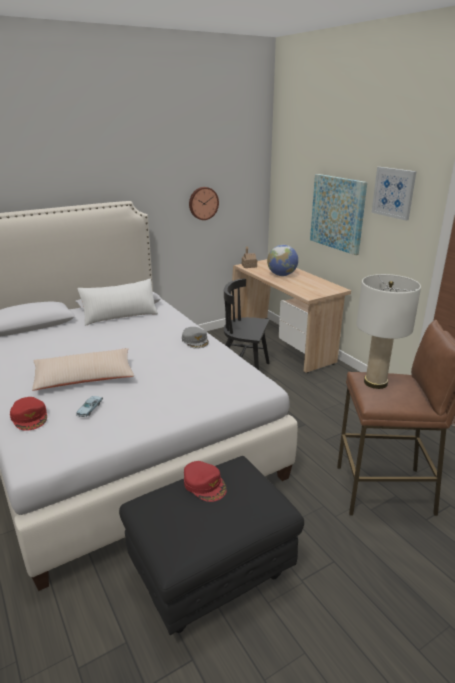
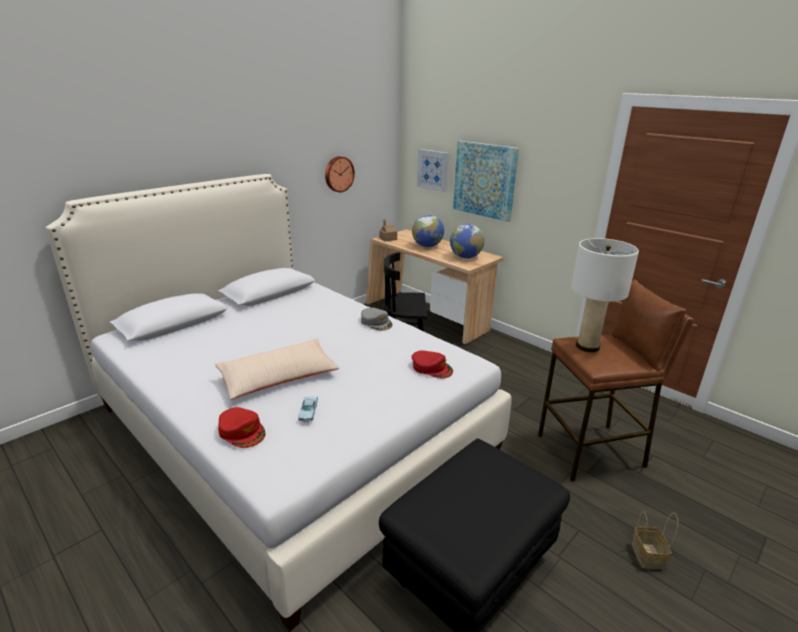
camera: 15 degrees left, 0 degrees up
(120, 316) = (277, 304): white pillow -> none
(205, 484) = (461, 475): red cap -> red cap (432, 368)
(312, 288) = (465, 257): none -> globe
(392, 598) = (646, 555): none -> basket
(393, 192) = (549, 158): picture -> picture (433, 170)

